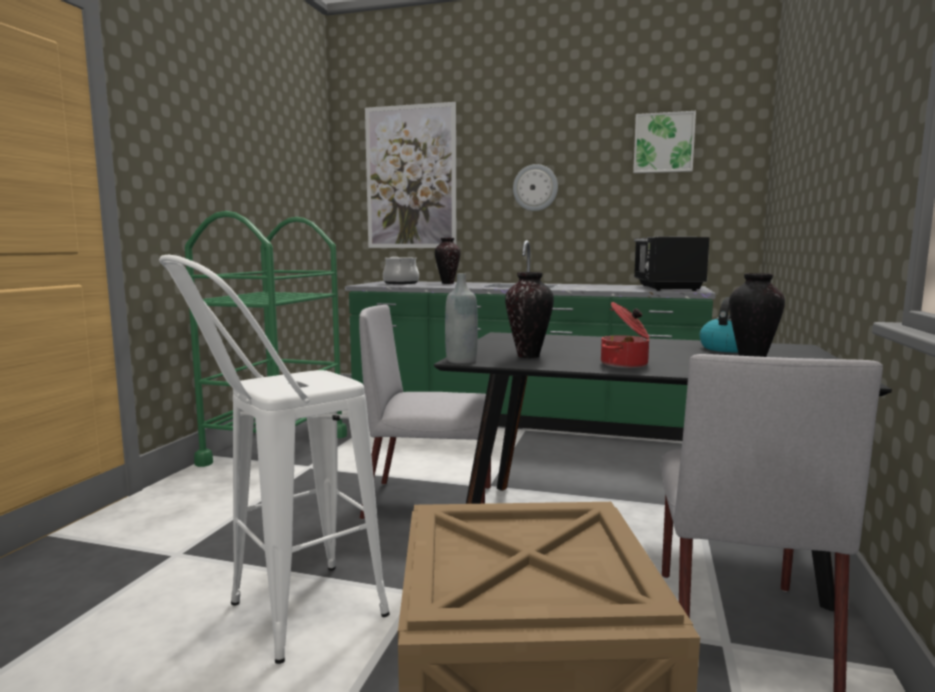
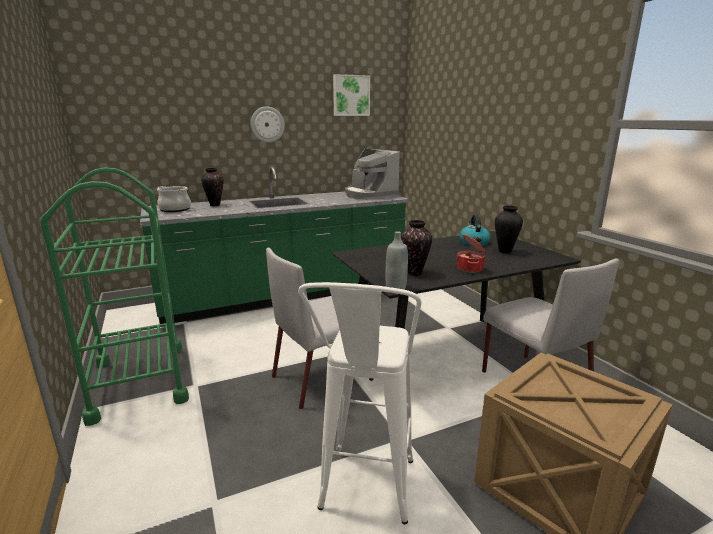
camera: 40 degrees left, 10 degrees up
(410, 177) = (156, 113): picture -> none
(666, 288) = (370, 195): black microwave -> coffee machine

